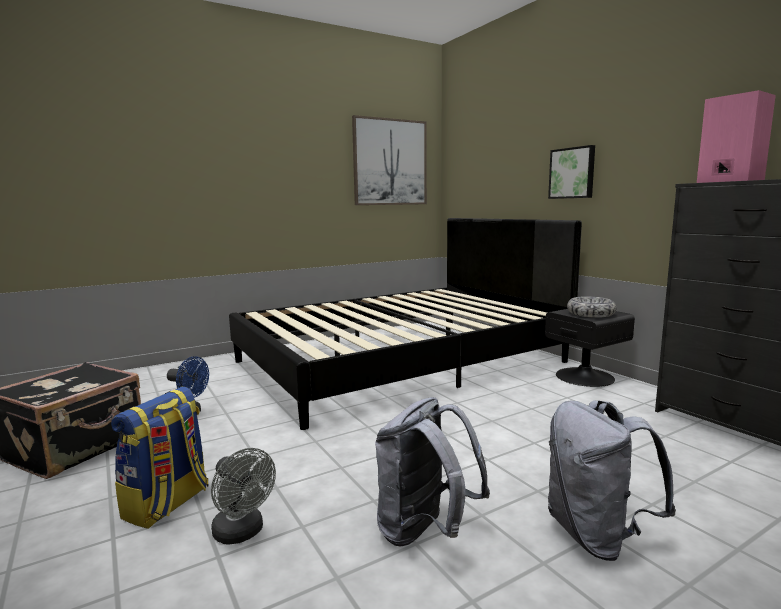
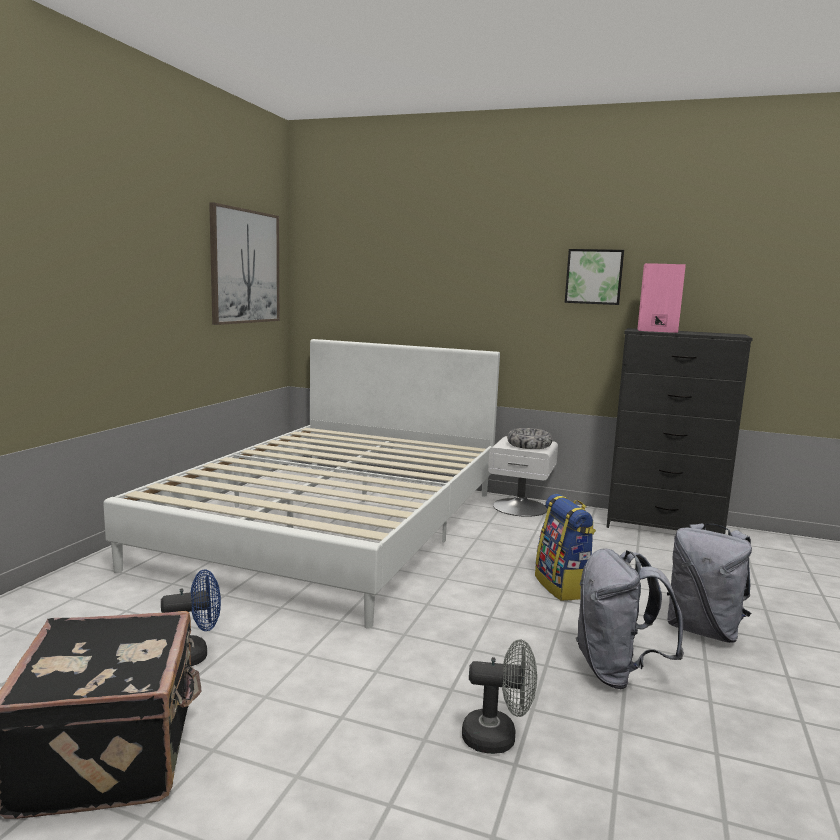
camera: 40 degrees left, 0 degrees up
(167, 504) = (379, 751): backpack -> backpack (563, 587)
(400, 362) = (335, 526): black bed -> white bed
(572, 173) = (485, 302): picture -> picture (594, 276)
(585, 376) = (520, 507): black nightstand -> white nightstand

